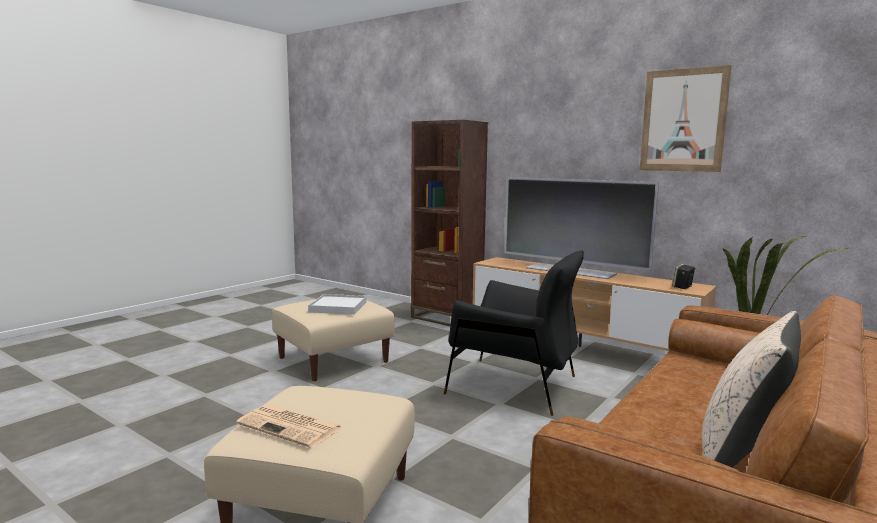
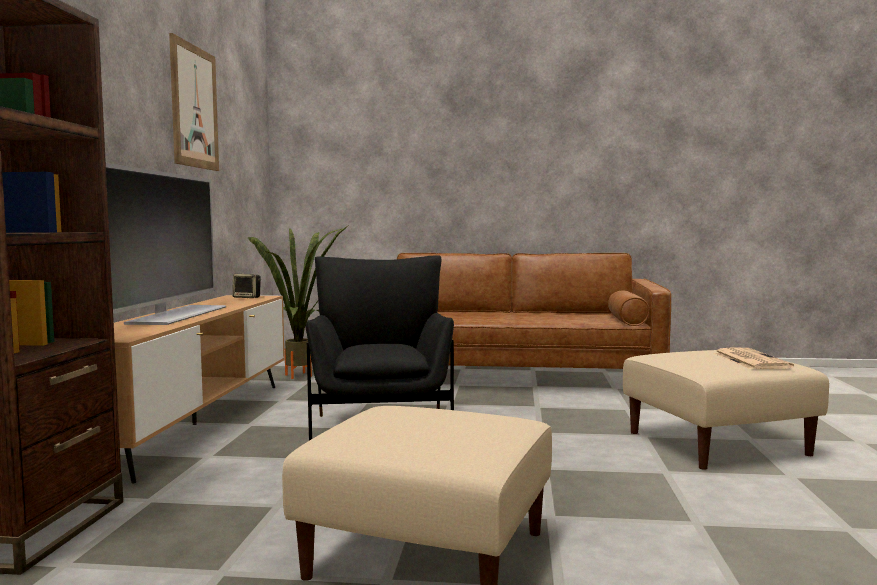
camera: 120 degrees left, 5 degrees down
(338, 307) = (430, 422): white tray -> none
(742, 452) = (551, 313): beige pillow -> none

